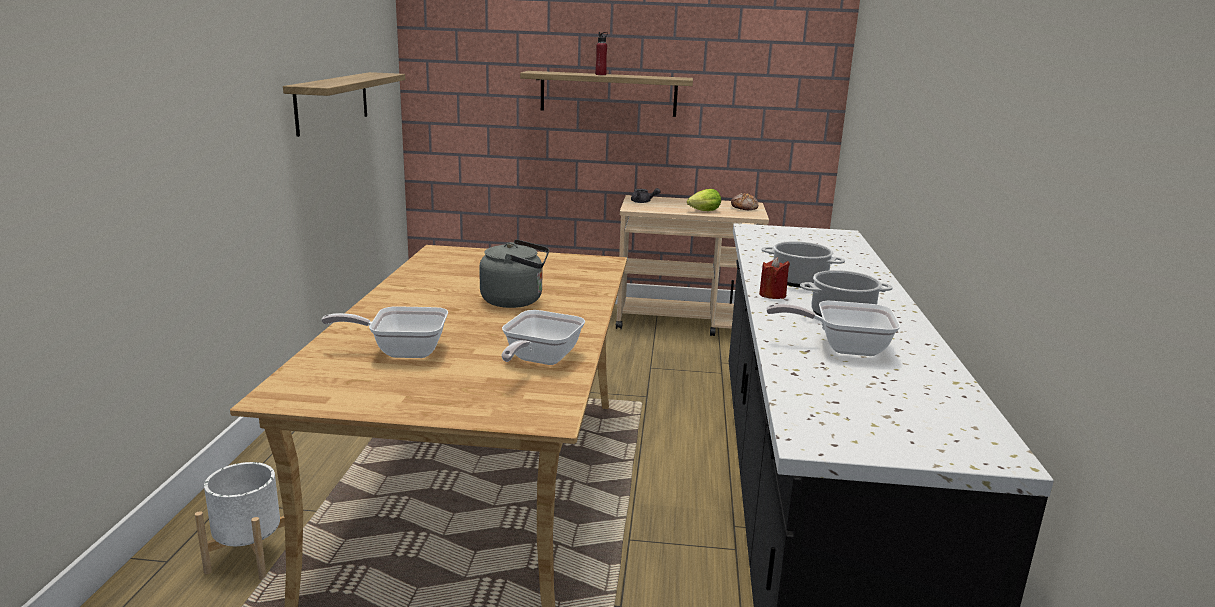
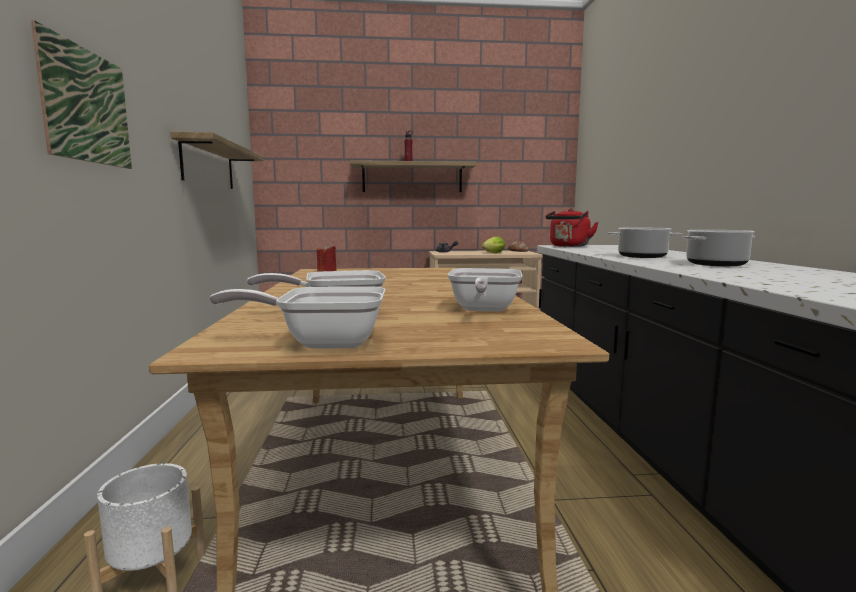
camera: 10 degrees left, 10 degrees down
(193, 107) = (87, 106): none -> picture
(516, 301) = (412, 285): grey kettle -> none
(766, 232) = (568, 246): none -> red kettle
(772, 295) = (638, 260): red candle -> red candle (327, 271)
(842, 347) = (762, 273): frying pan -> frying pan (322, 342)

